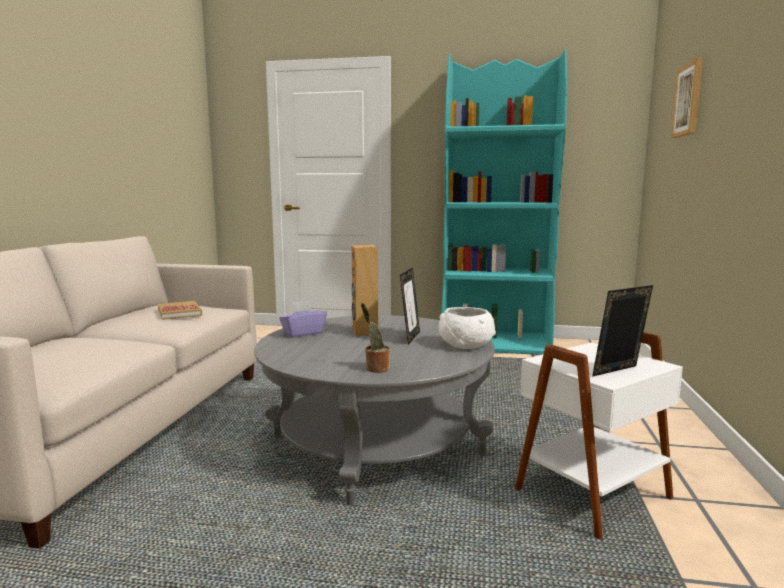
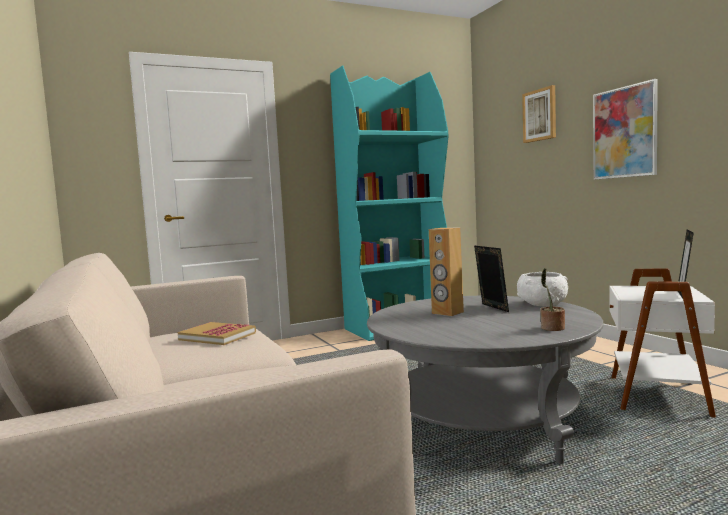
camera: 35 degrees left, 5 degrees down
(303, 333) = (404, 324): purple tissue box -> none
(743, 130) = (624, 132): none -> picture

